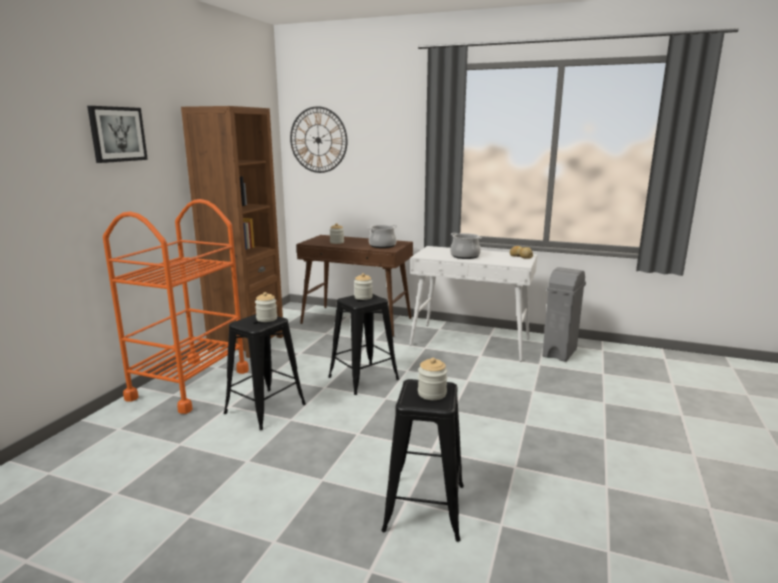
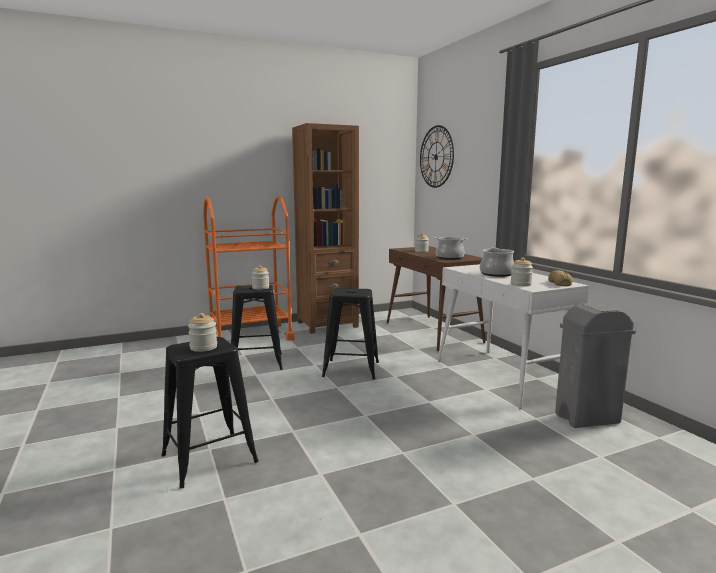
camera: 45 degrees right, 5 degrees down
(117, 134) = (231, 146): picture -> none
(363, 297) = (355, 290): jar -> jar (521, 284)

